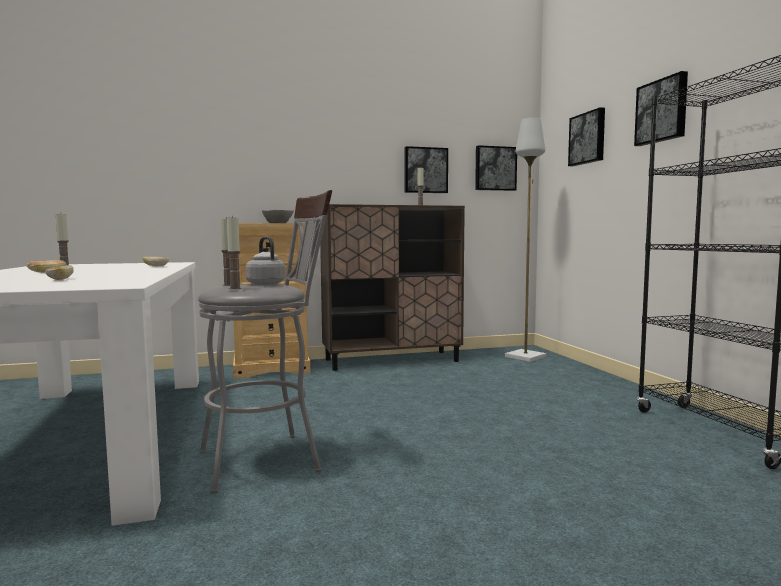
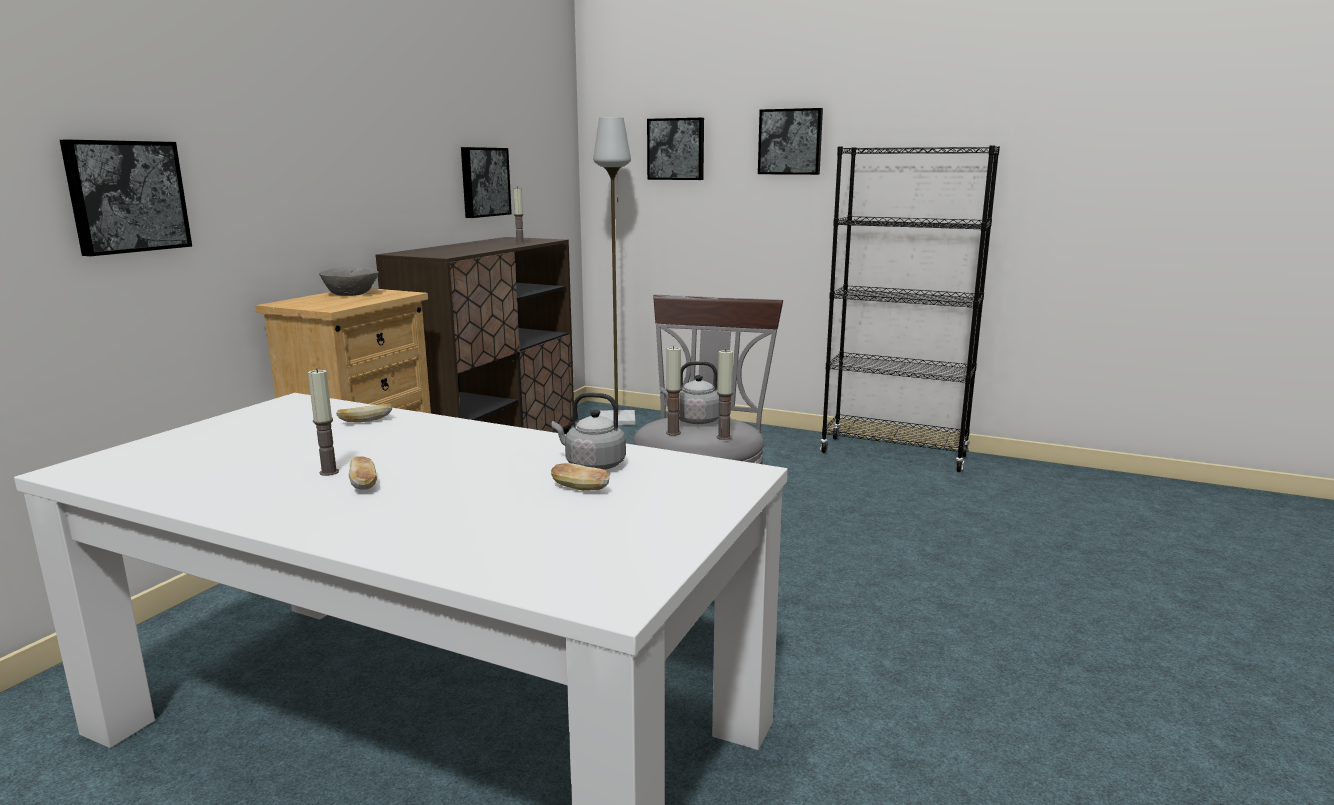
camera: 50 degrees left, 10 degrees up
(110, 277) = (592, 465): none -> grey kettle
(495, 168) = (546, 174): picture -> picture (126, 196)

